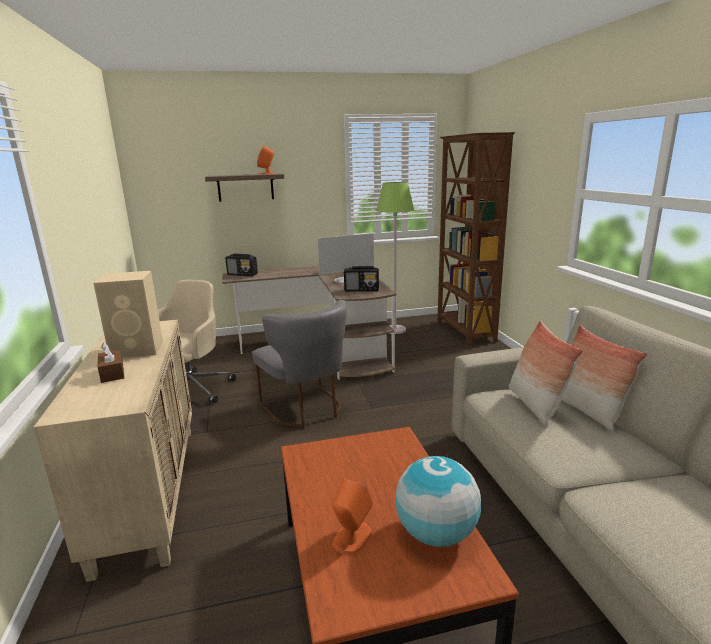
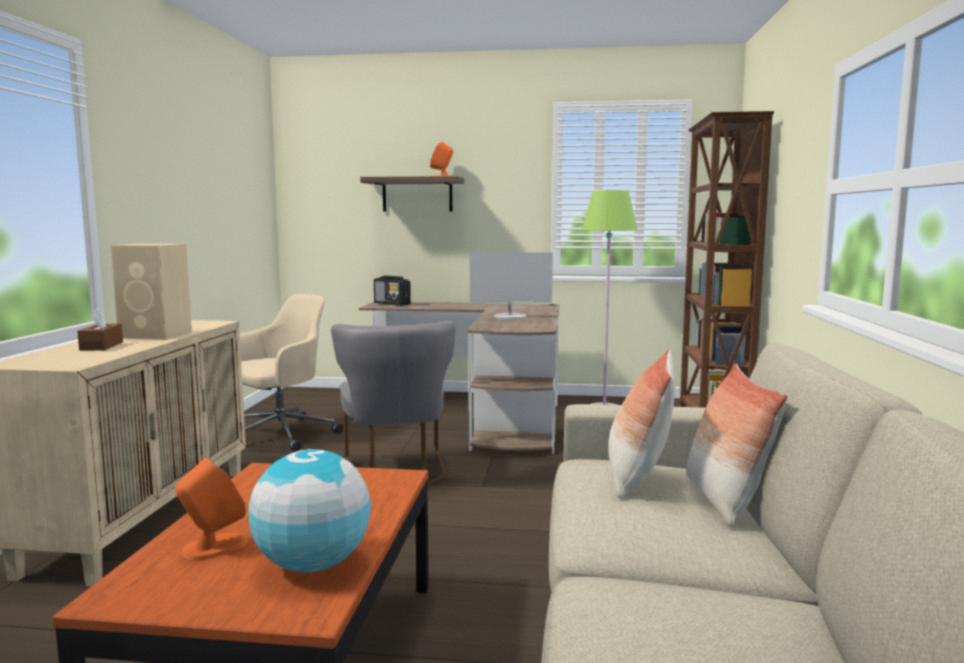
camera: 20 degrees right, 10 degrees down
(362, 290) = (514, 325): radio -> none

